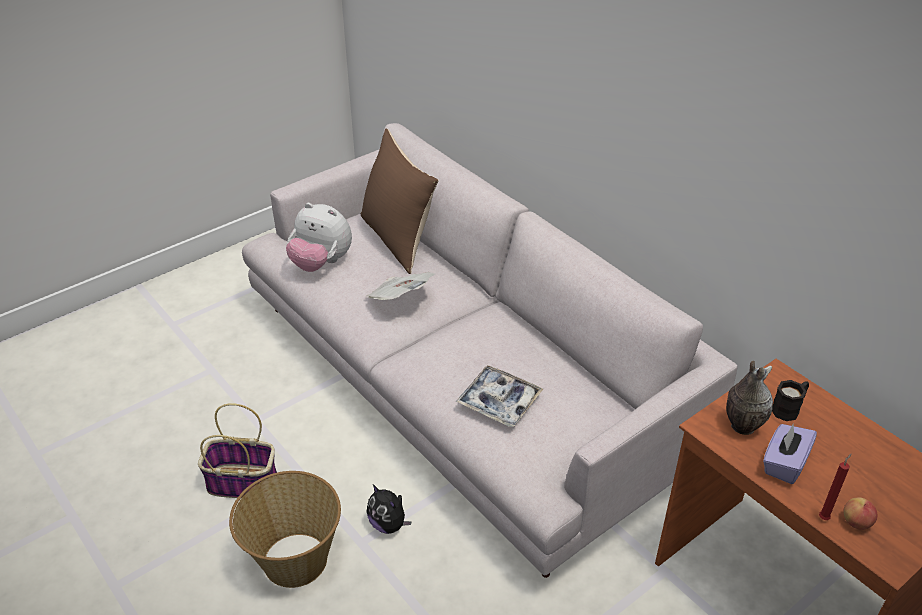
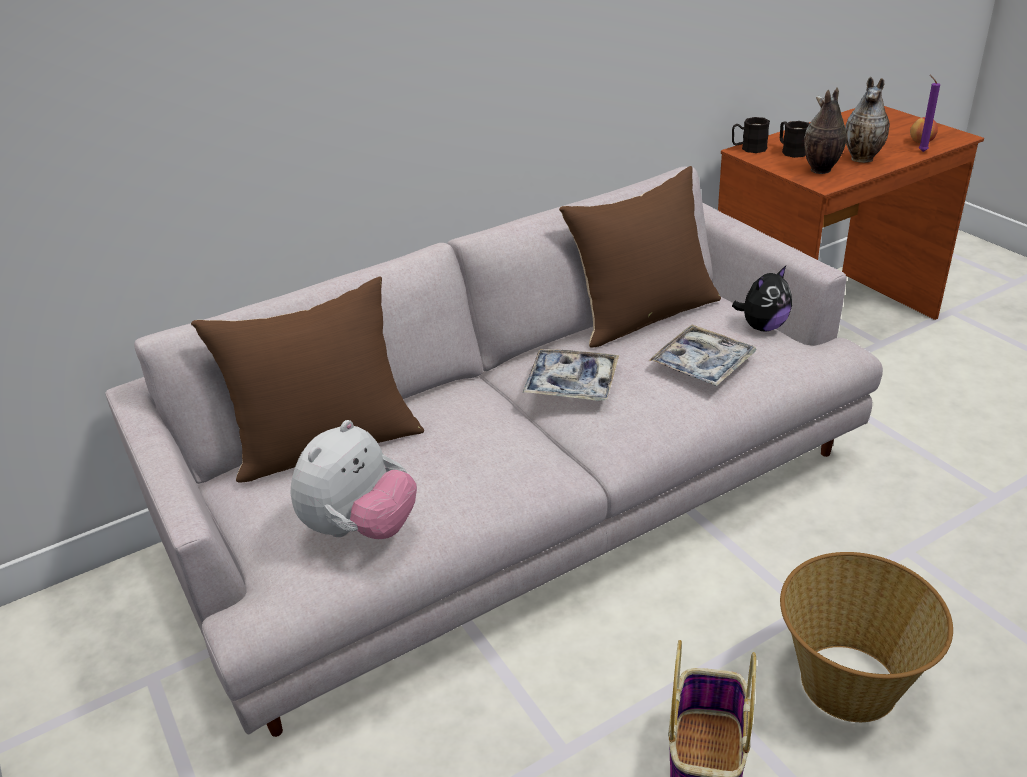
camera: 80 degrees left, 5 degrees down
(389, 524) = (772, 581): plush toy -> plush toy (762, 327)
(400, 299) = (485, 439): newspaper -> none
(467, 333) = (571, 383): none -> tray
(575, 370) = (643, 315): none -> brown pillow
(784, 464) = (863, 159): purple tissue box -> vase
(785, 377) = (748, 148): none -> black mug
(824, 517) = (921, 151): red candle -> purple candle

